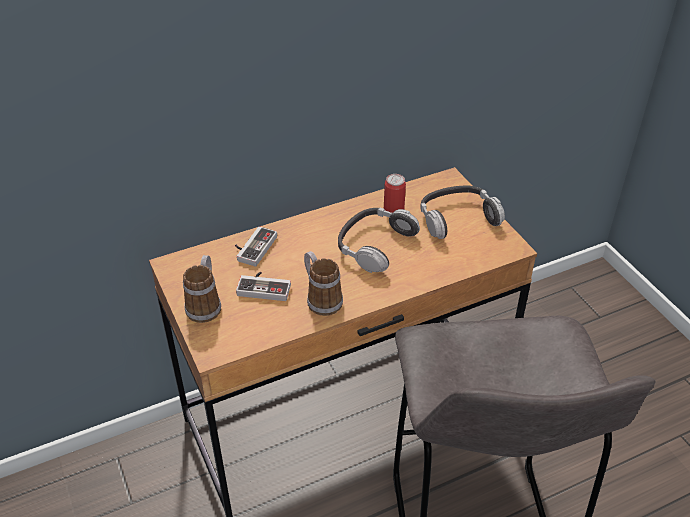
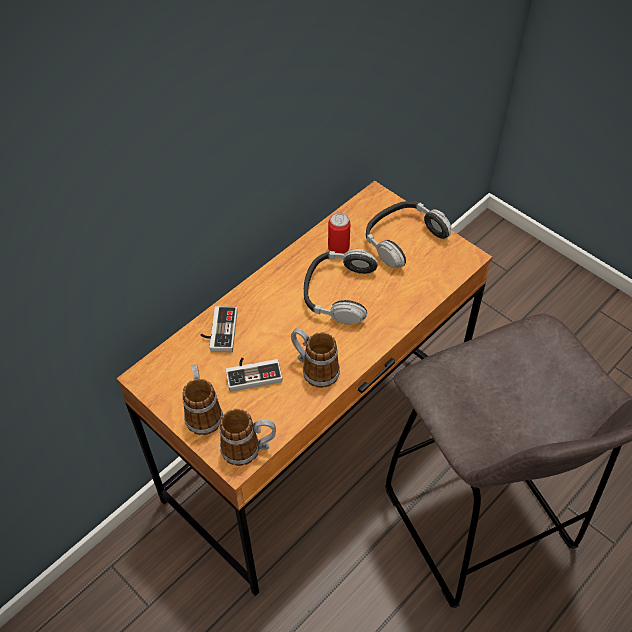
camera: 20 degrees left, 10 degrees up
(229, 344) = (249, 449): none -> mug

